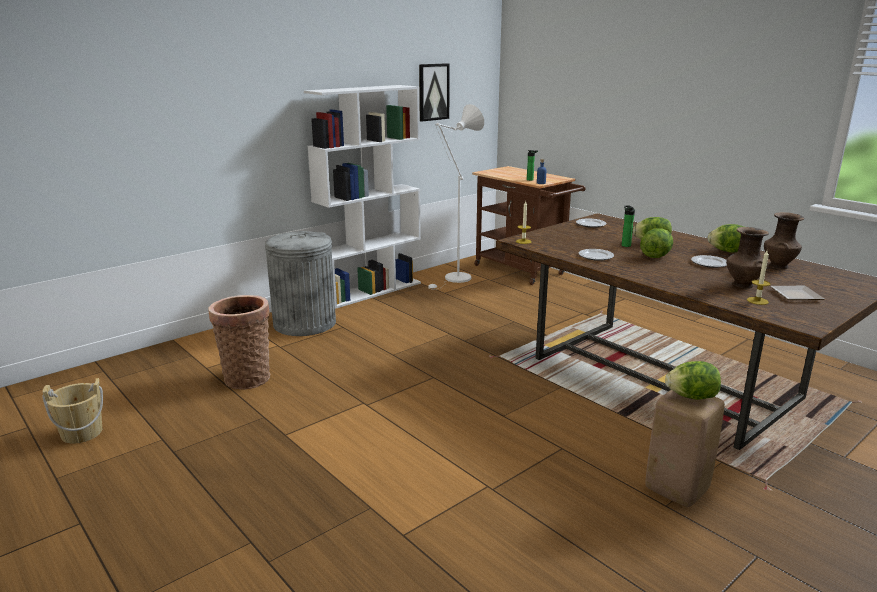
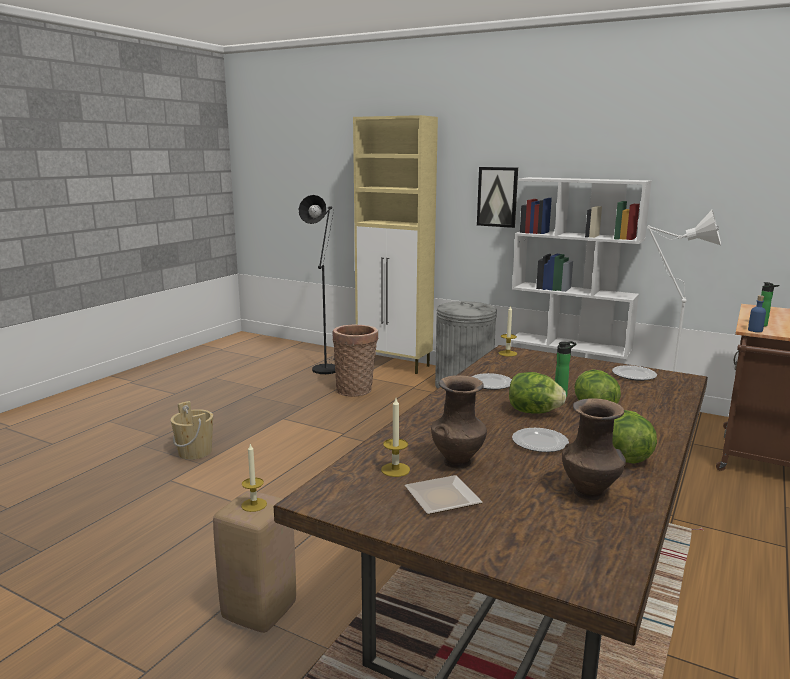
camera: 70 degrees right, 5 degrees down
(82, 433) = (261, 370): beige bucket -> beige bucket (195, 452)
(146, 384) = (326, 368): none -> black floor lamp
(197, 343) = (395, 365): none -> beige cabinet
(433, 92) = (710, 193): picture -> picture (497, 197)
(691, 397) = (254, 505): lettuce -> candle

